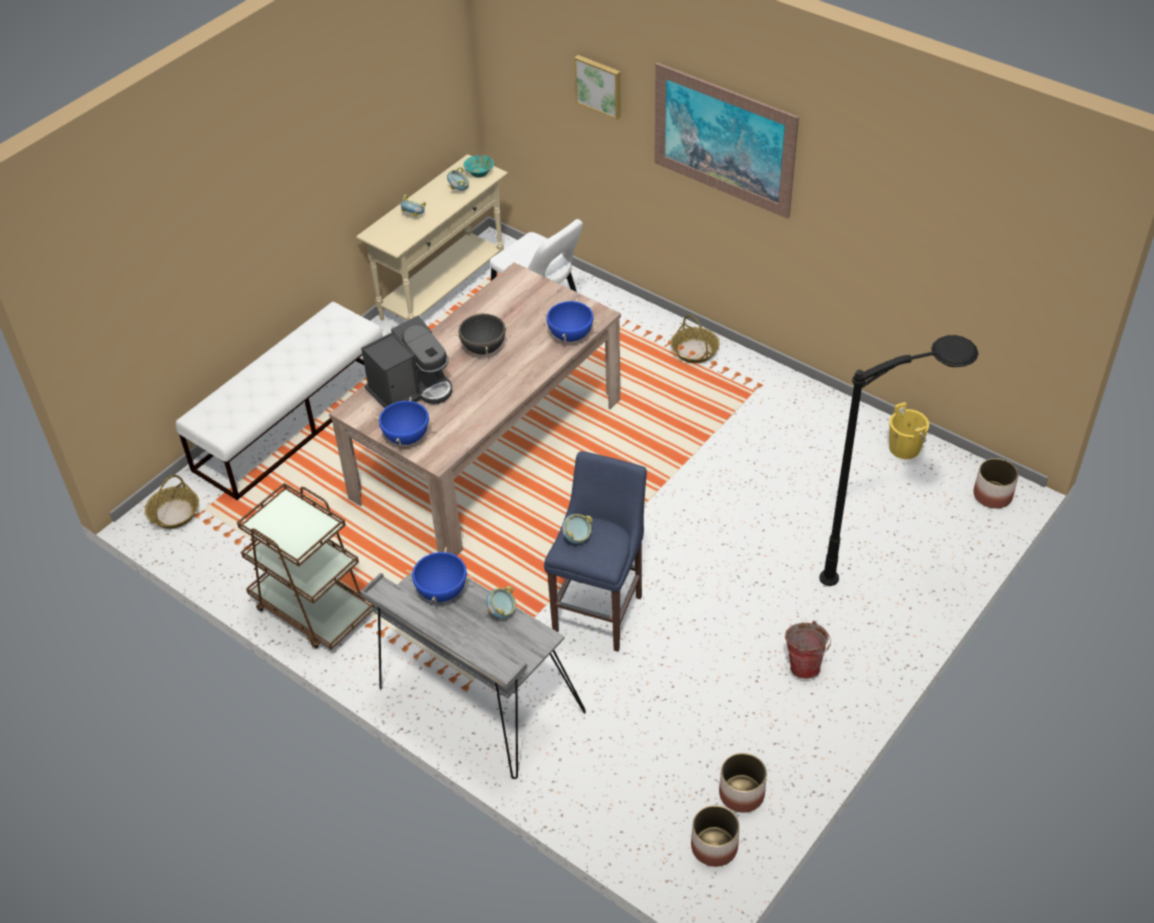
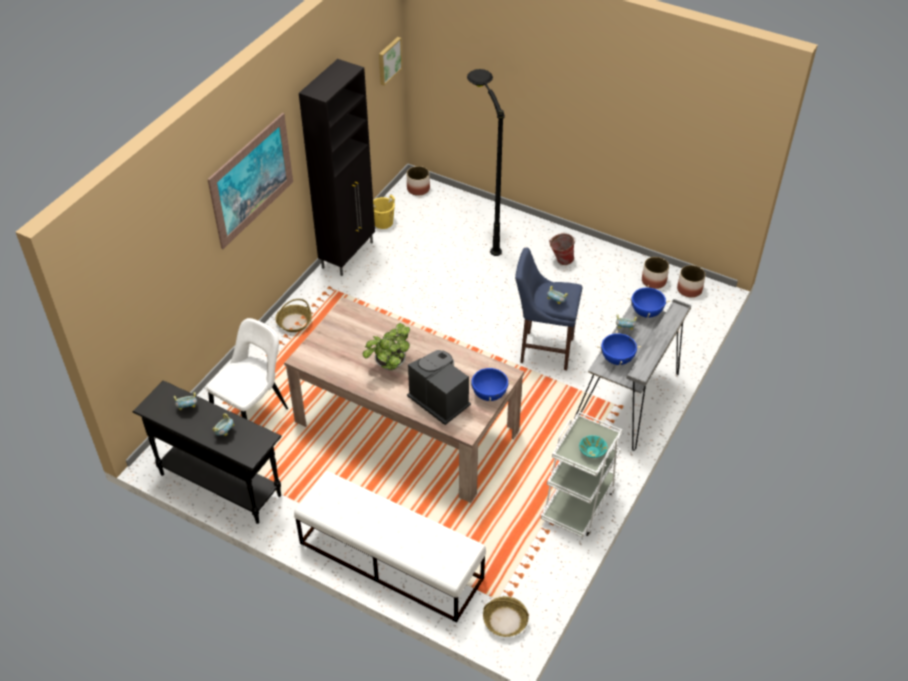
camera: 100 degrees left, 0 degrees up
(312, 609) = (579, 502): brown cart -> white cart
(443, 291) = (220, 484): beige console table -> black console table
(479, 172) = (162, 398): turquoise bowl -> turquoise bowl (592, 452)
(483, 348) = (388, 366): black cooking pot -> potted plant
(570, 336) = (370, 320): blue cooking pot -> blue cooking pot (646, 312)
(599, 86) = (178, 244): picture -> picture (389, 60)
(830, 407) = (348, 254): none -> black cabinet

